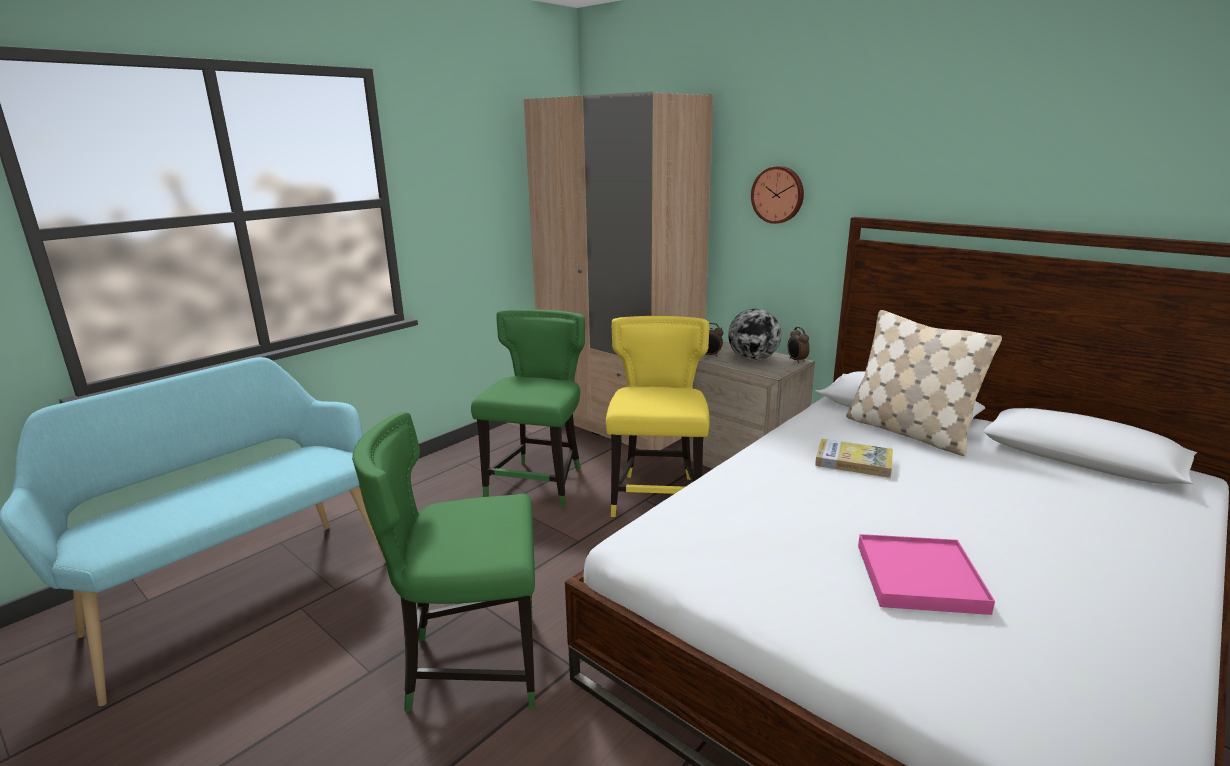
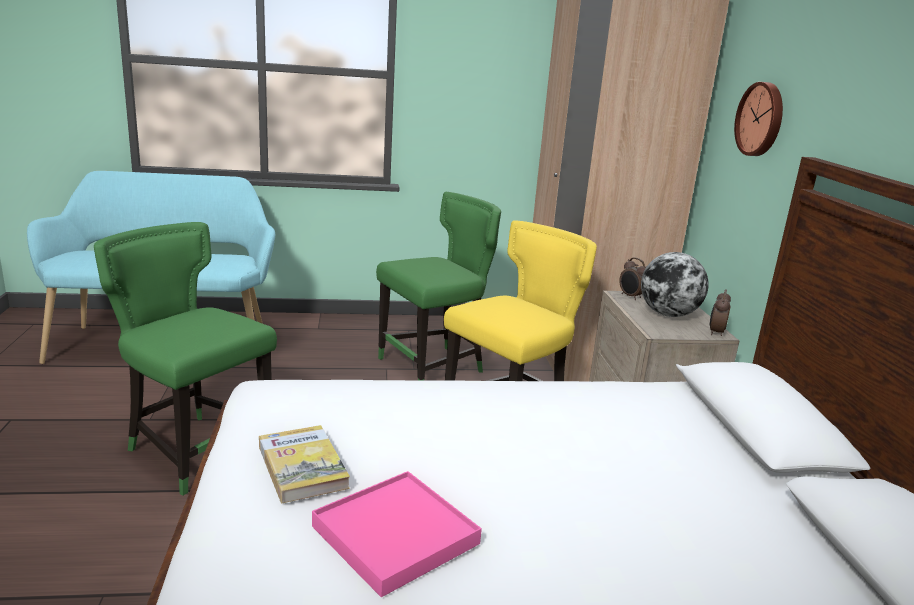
camera: 40 degrees right, 0 degrees up
(853, 461) = (578, 435): book -> book (302, 467)
(908, 432) = (717, 447): beige pillow -> none

